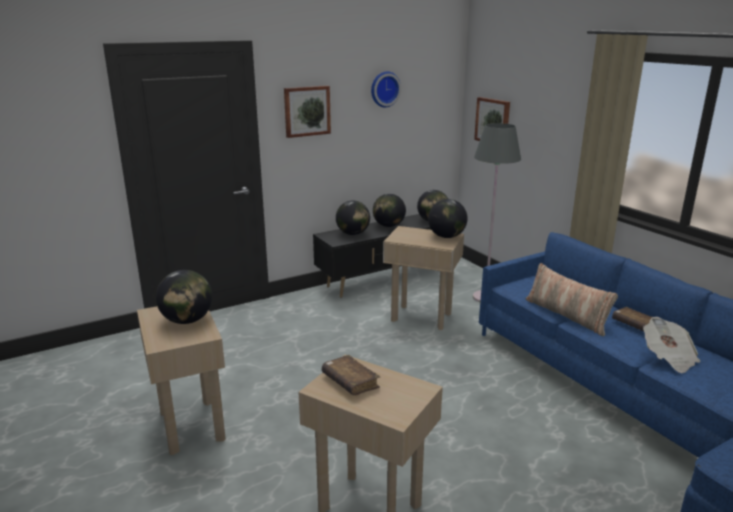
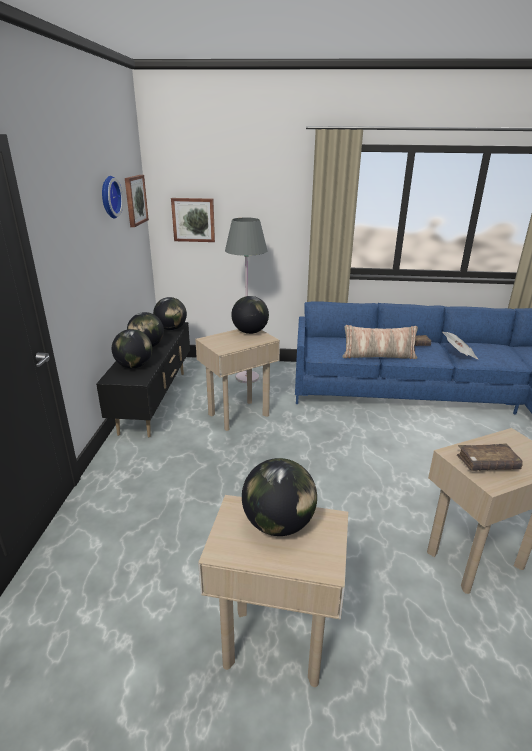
camera: 55 degrees left, 5 degrees up
(307, 111) = (66, 233): picture -> picture (135, 200)

